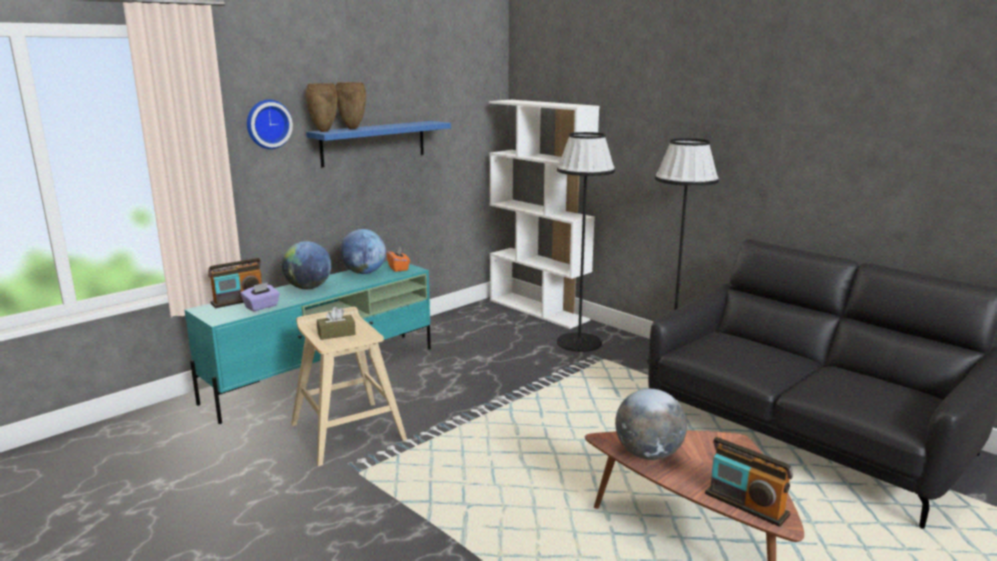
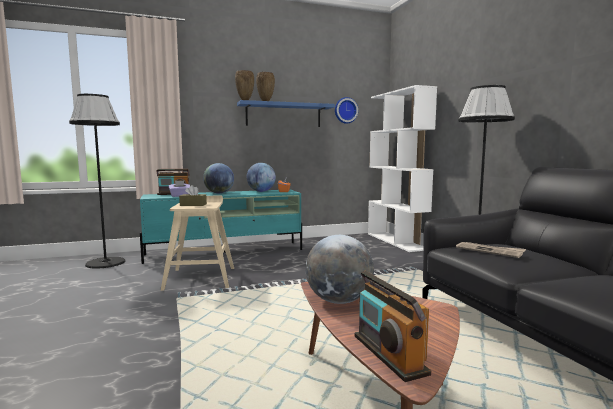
camera: 25 degrees right, 10 degrees down
(268, 124) = (212, 95): wall clock -> wall clock (345, 110)
(579, 342) = (409, 259): black floor lamp -> black floor lamp (105, 263)
(727, 353) = (490, 251): none -> newspaper

